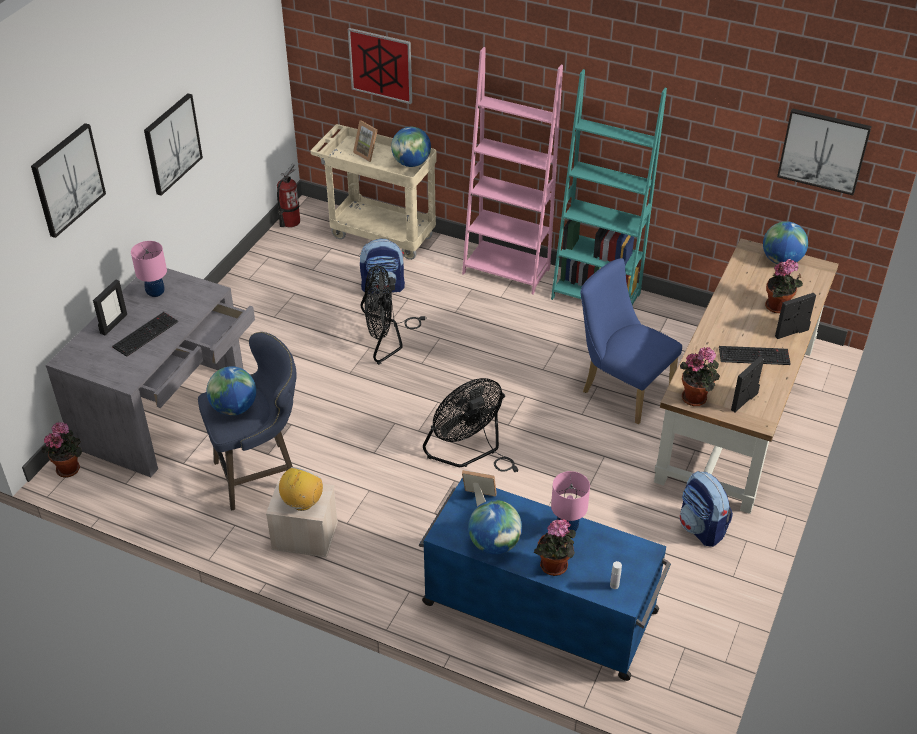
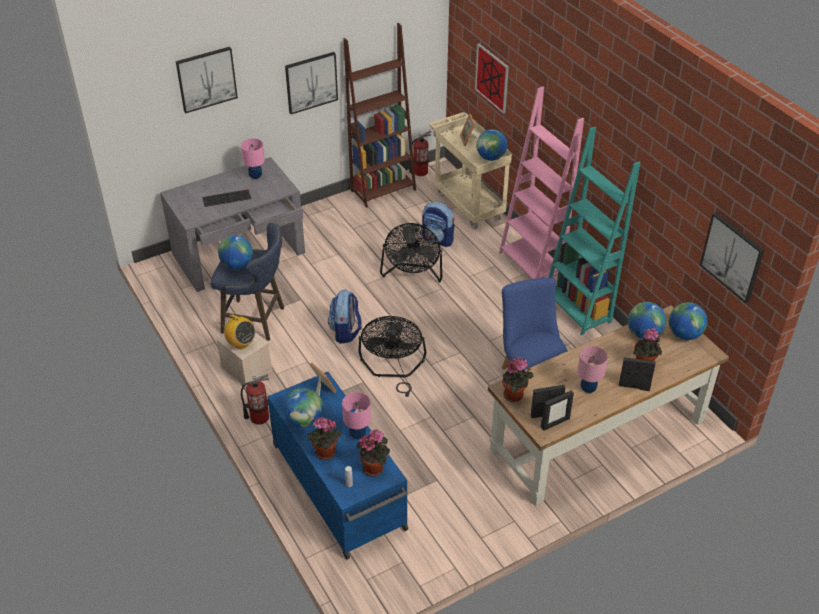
camera: 35 degrees right, 0 degrees up
(69, 468) = (161, 265): potted plant -> potted plant (374, 468)
(113, 324) = (216, 184): picture frame -> picture frame (555, 423)
(266, 259) = (383, 190): none -> brown bookcase
(302, 503) = (241, 343): radio -> radio turned 75 degrees clockwise
(376, 582) = (259, 417): none -> fire extinguisher
(387, 335) = (410, 271): black fan -> black fan turned 105 degrees counterclockwise
(701, 528) = (491, 496): backpack -> backpack (345, 332)
(746, 277) = (643, 334): none -> globe
(755, 355) = (589, 388): keyboard -> pink table lamp

